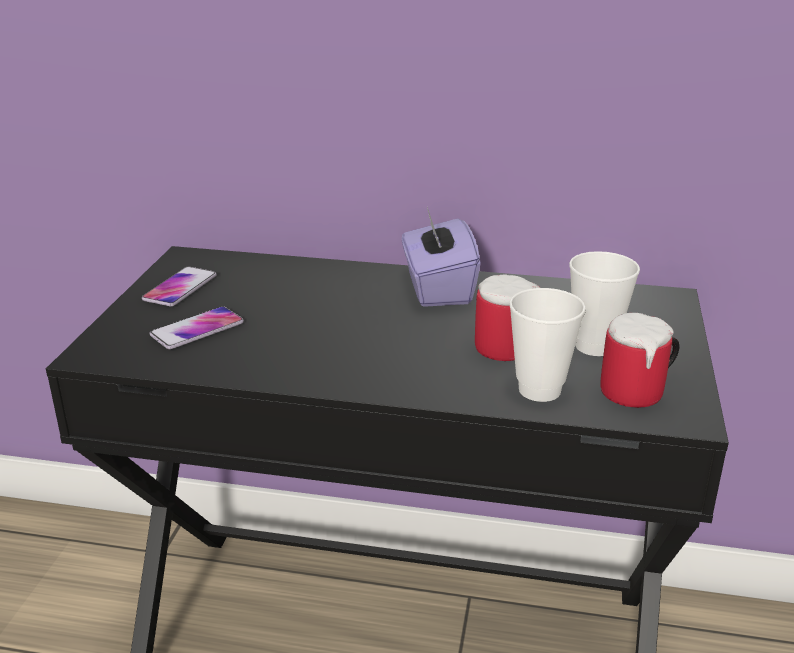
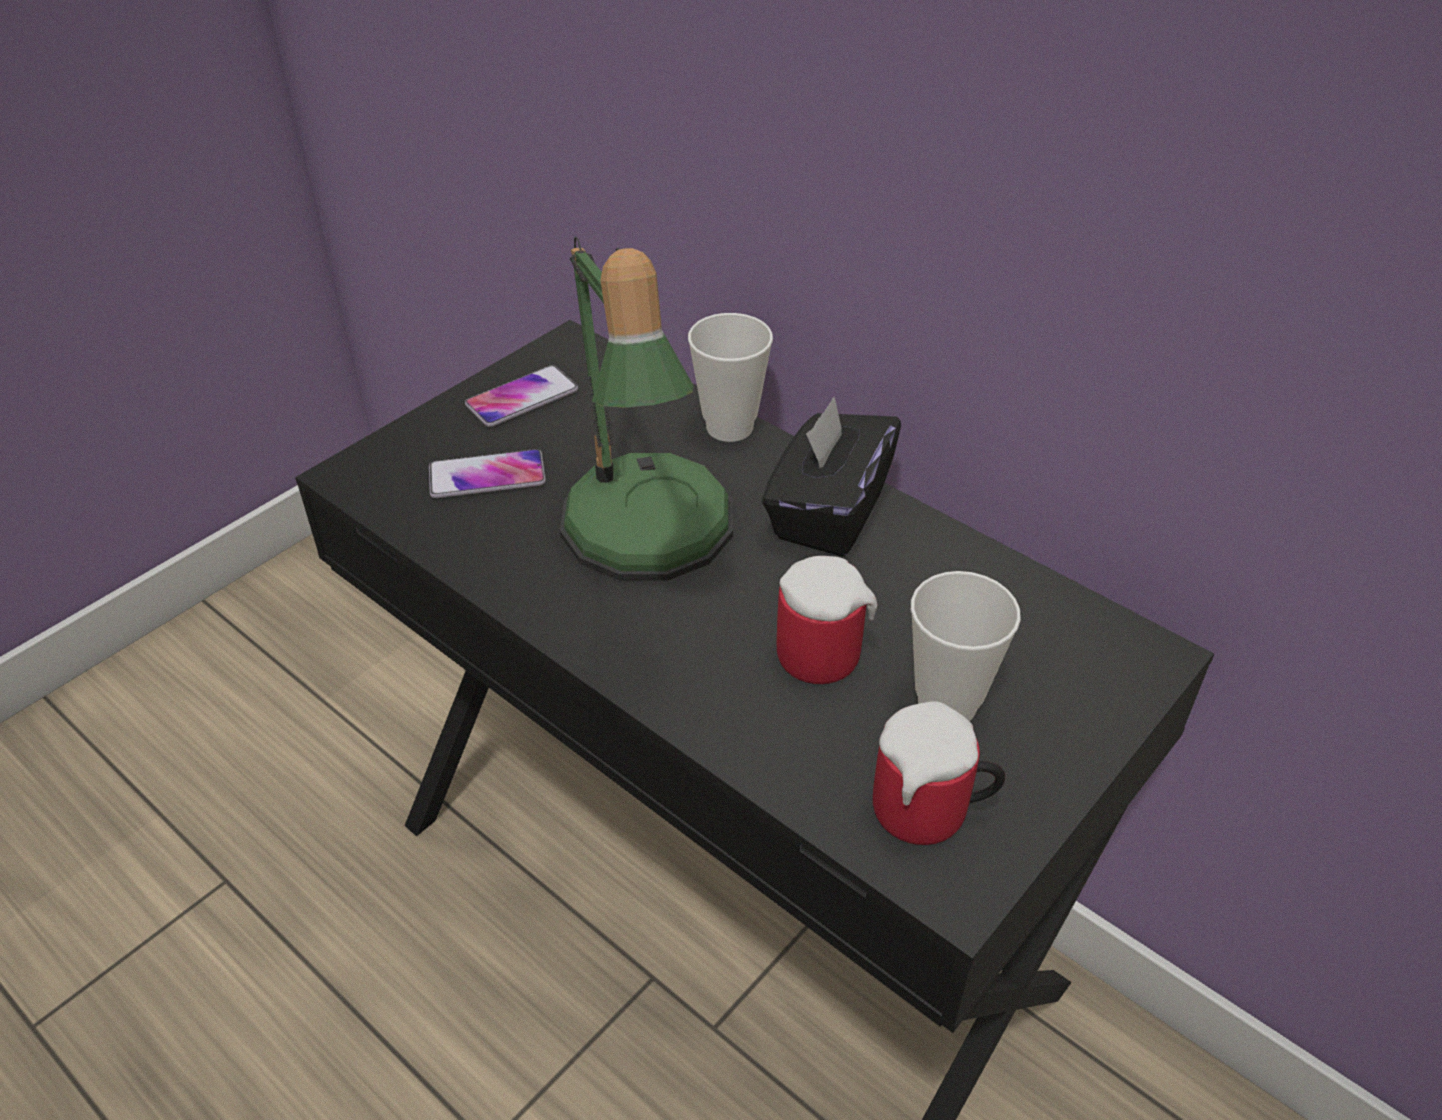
camera: 30 degrees right, 15 degrees up
(344, 331) = (647, 544): none -> table lamp
(437, 288) = (828, 512): purple tissue box -> black tissue box
(539, 390) = (800, 749): cup -> cup (729, 427)

